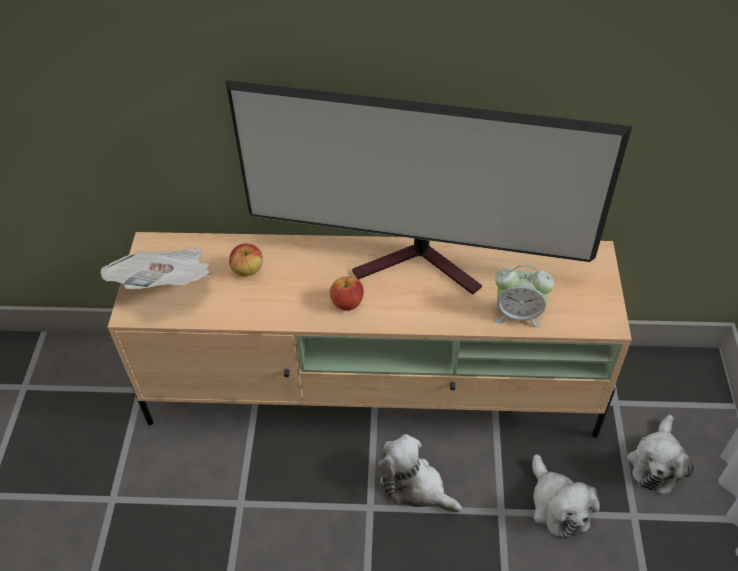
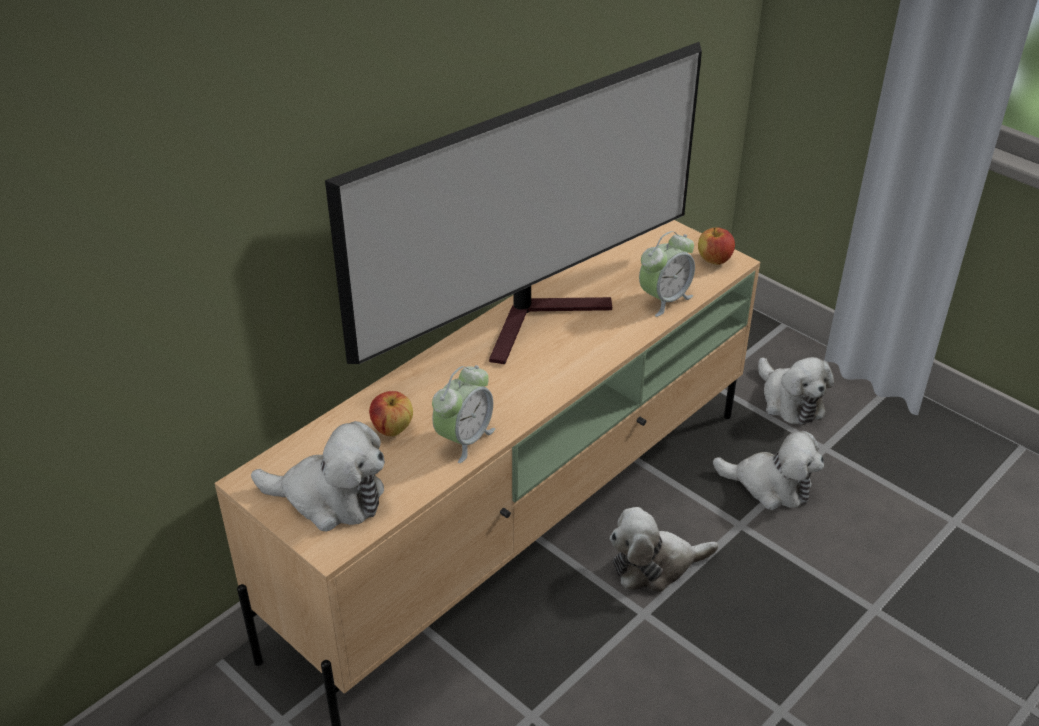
camera: 50 degrees left, 10 degrees down
(166, 285) = (330, 498): newspaper -> plush toy
(271, 308) = (464, 439): none -> alarm clock
(347, 303) = (524, 387): apple -> apple (714, 260)

